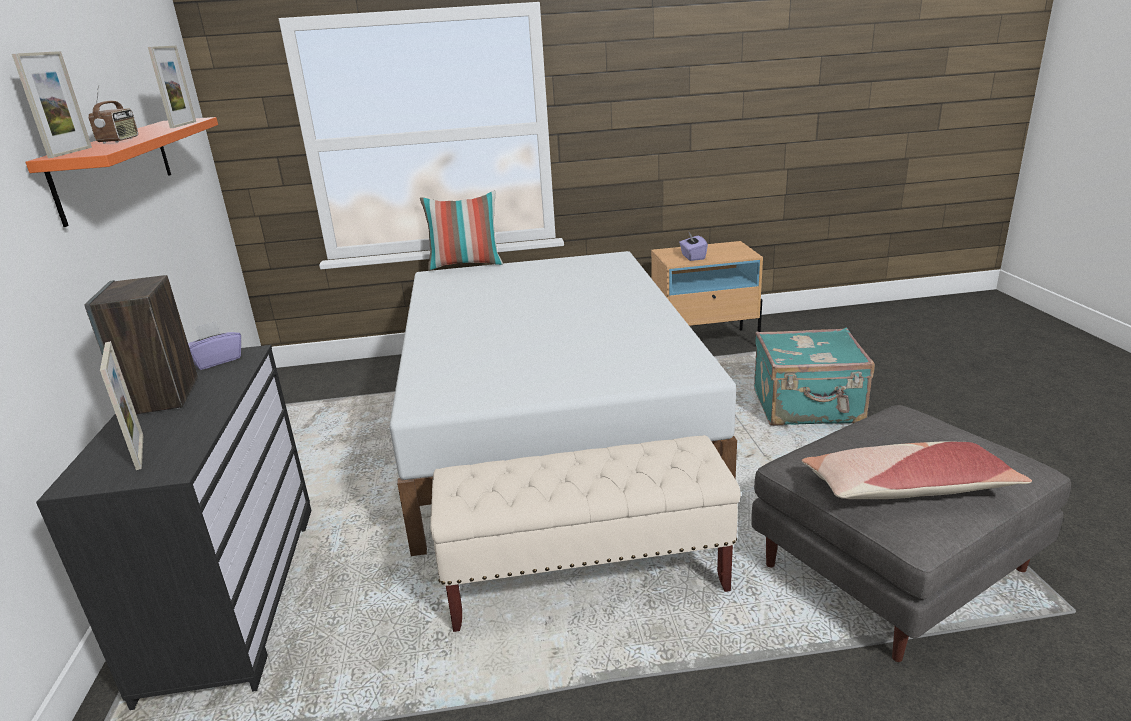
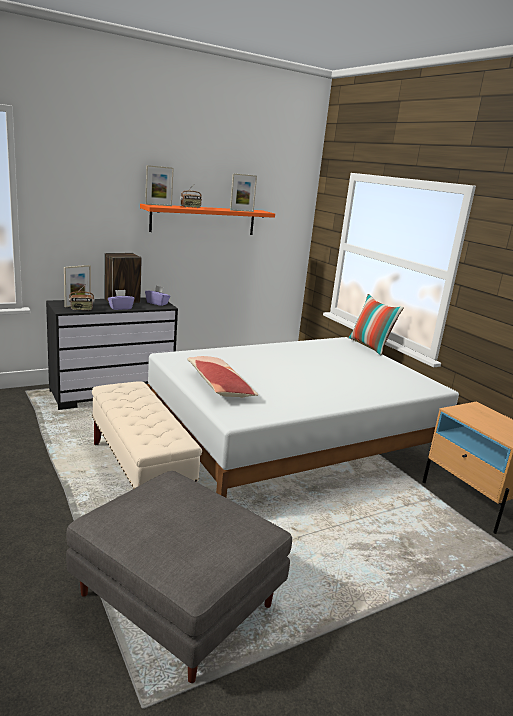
camera: 65 degrees right, 5 degrees down
(183, 446) = (81, 309): none -> radio
(692, 257) = (475, 417): purple tissue box -> purple tissue box (120, 308)
(808, 407) = (396, 563): turquoise suitcase -> none
(906, 489) = (143, 514): pillow -> pillow (219, 386)

